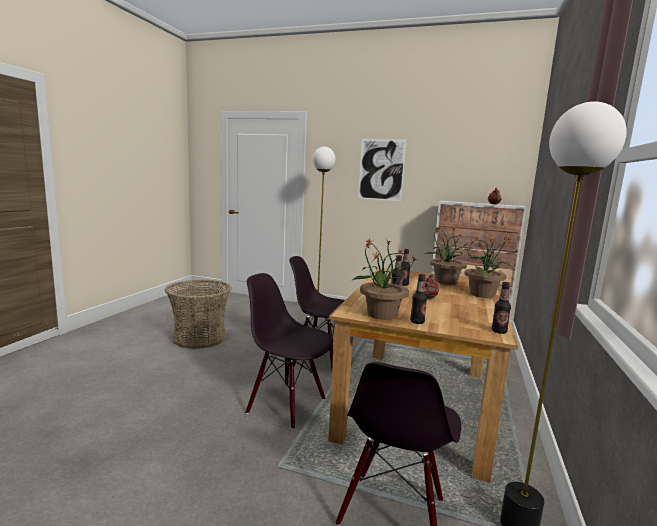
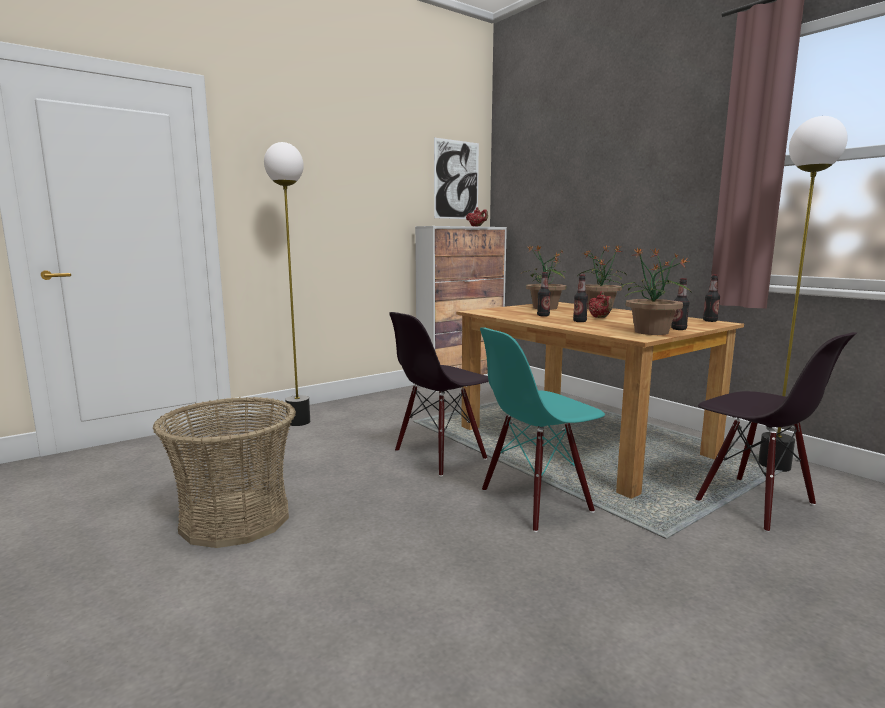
camera: 55 degrees left, 0 degrees up
(287, 405) = (535, 502): black chair -> turquoise chair
(381, 169) = (339, 185): picture -> picture (456, 180)

